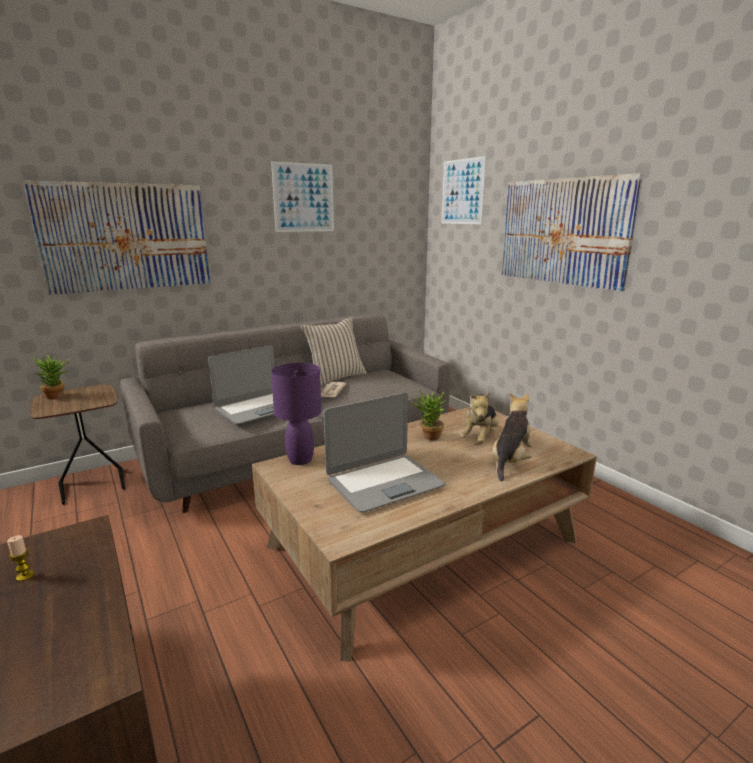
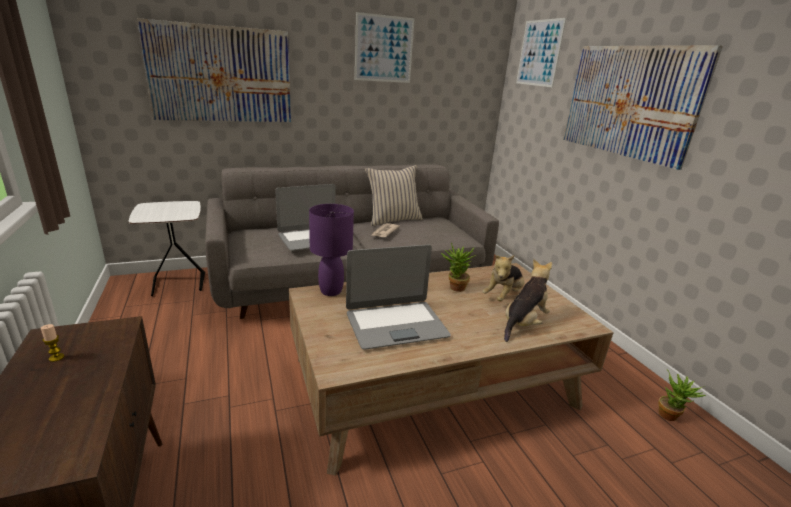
camera: 10 degrees right, 5 degrees up
(58, 396) = (155, 207): potted plant -> potted plant (671, 415)
(93, 486) = (179, 284): brown side table -> white side table

